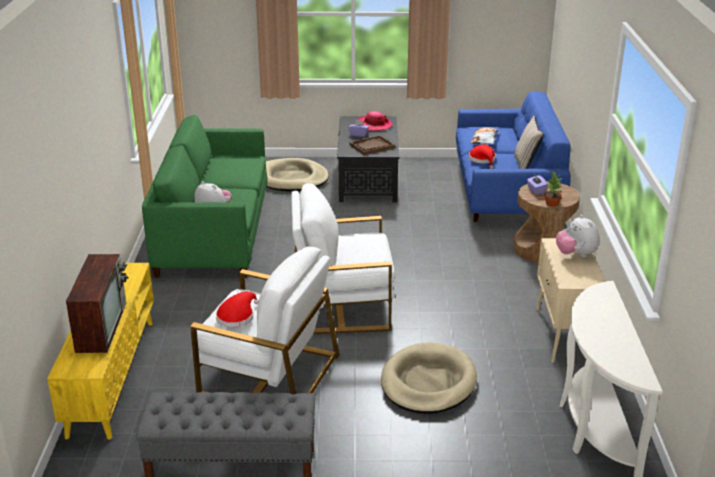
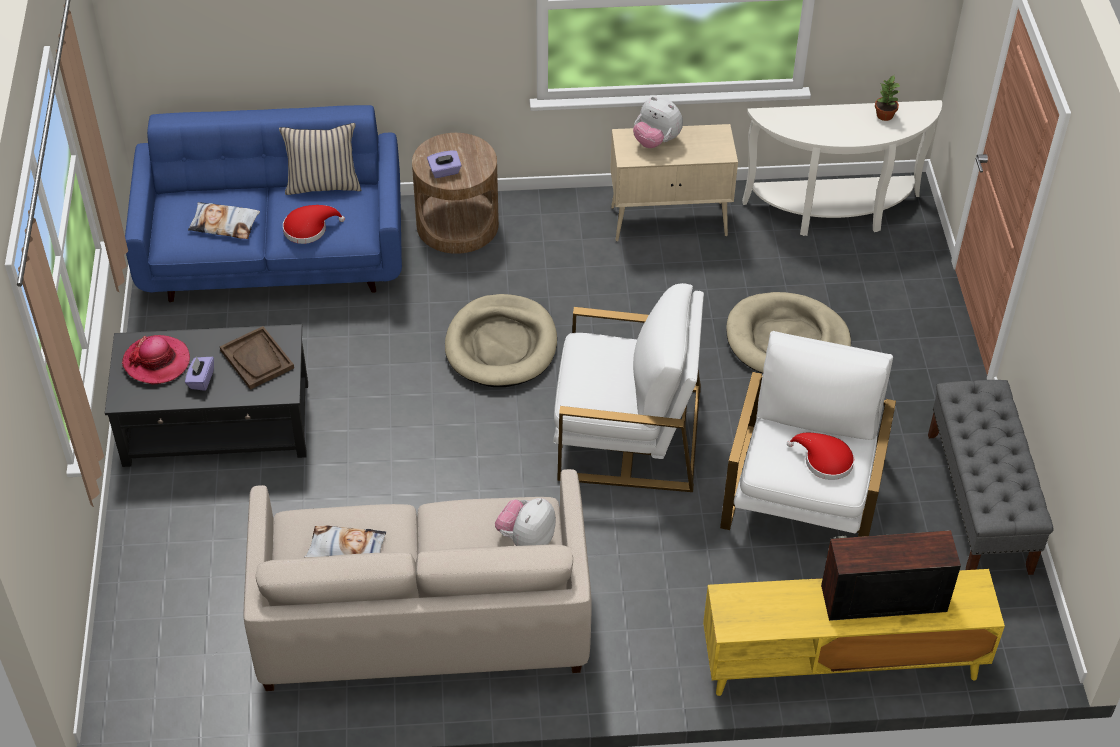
camera: 95 degrees left, 20 degrees up
(213, 232) = (421, 618): green sofa -> beige sofa
(227, 166) = (346, 549): none -> pillow
(292, 179) = (207, 532): beige dog bed -> beige dog bed (501, 345)
(340, 304) = (628, 433): white armchair -> white armchair turned 75 degrees counterclockwise
(551, 203) = (485, 159): potted plant -> potted plant (884, 115)
(576, 254) = (656, 141): plush toy -> plush toy turned 60 degrees clockwise

